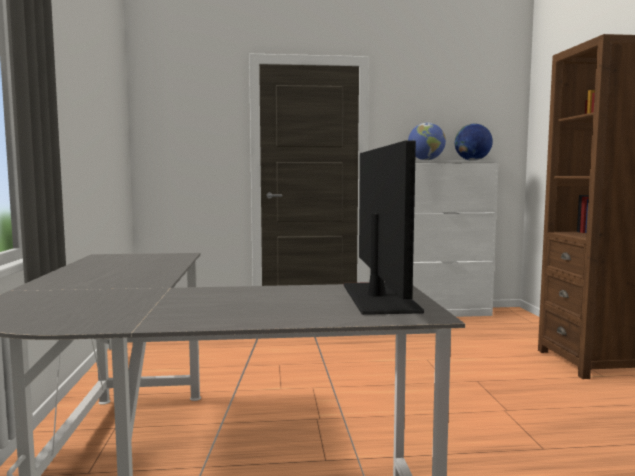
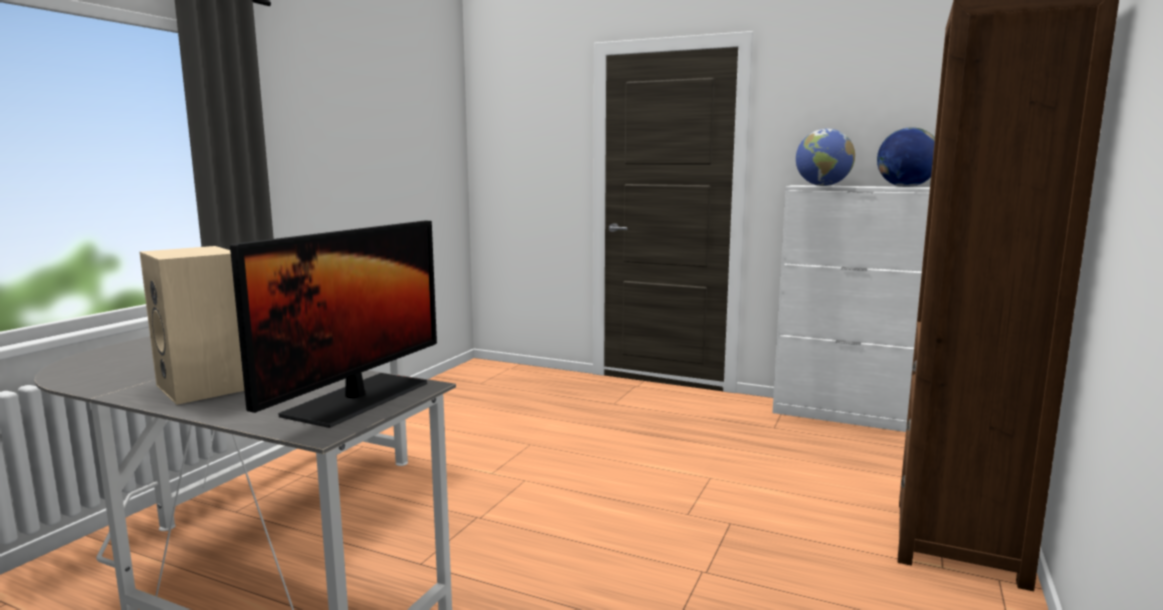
camera: 30 degrees right, 5 degrees up
(225, 309) = (207, 387): none -> beige speaker

